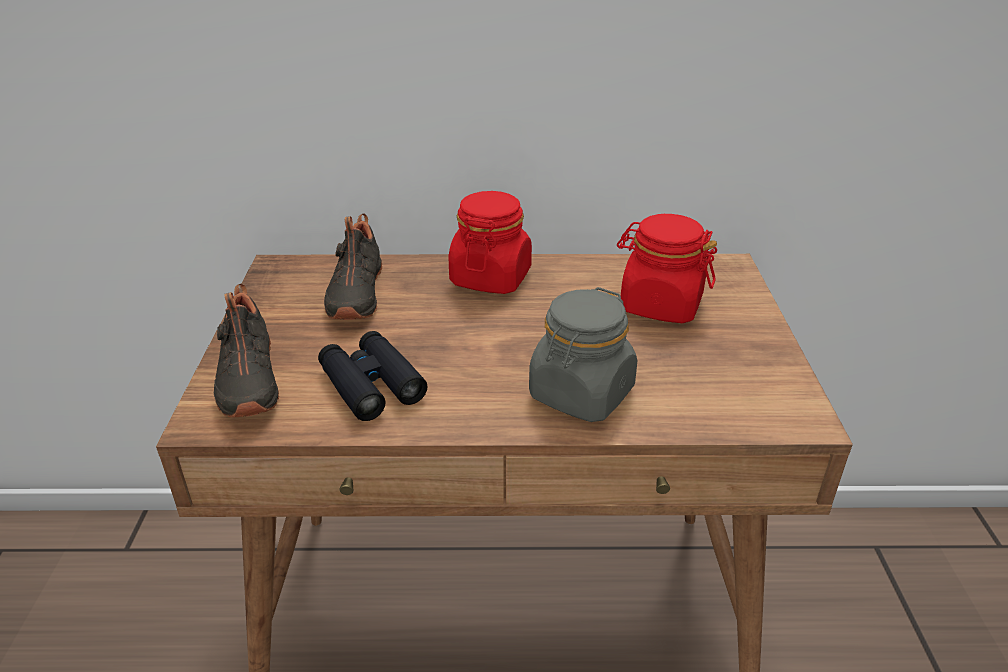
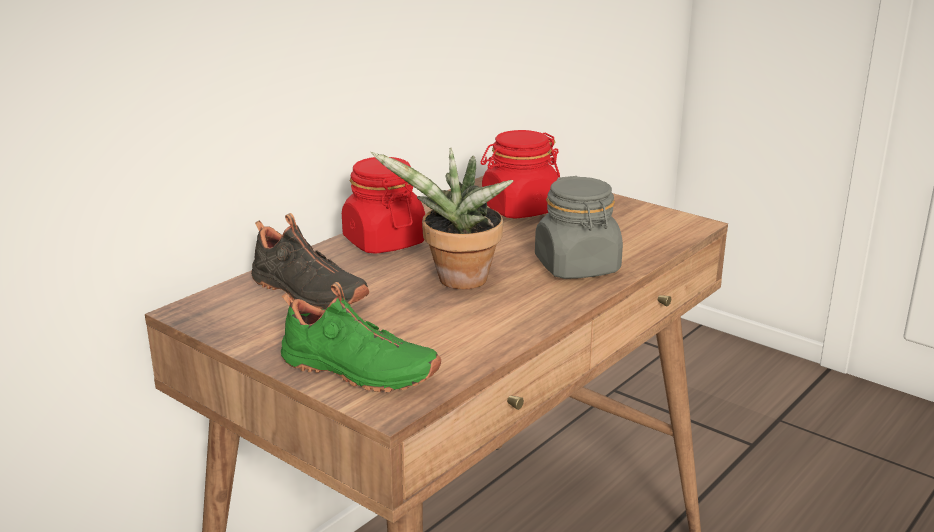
camera: 50 degrees left, 10 degrees down
(245, 379) = (357, 372): black shoe -> green shoe
(371, 385) = (451, 327): black binoculars -> none
(461, 347) = (457, 282): none -> potted plant

